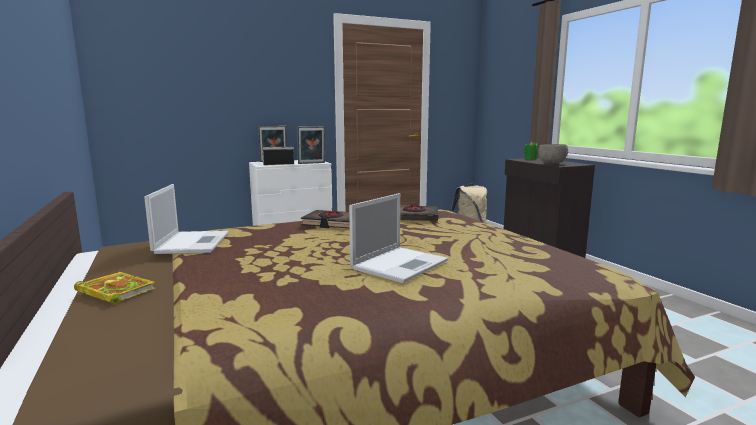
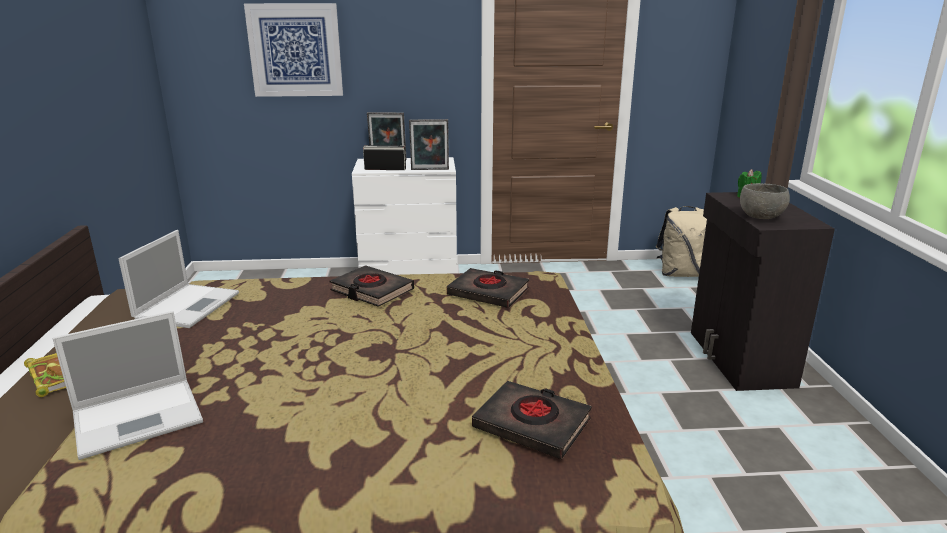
camera: 20 degrees right, 10 degrees up
(201, 80) = (295, 50): none -> picture
(400, 264) = (365, 393): laptop -> laptop (140, 416)
(529, 263) = (532, 424): none -> black book

